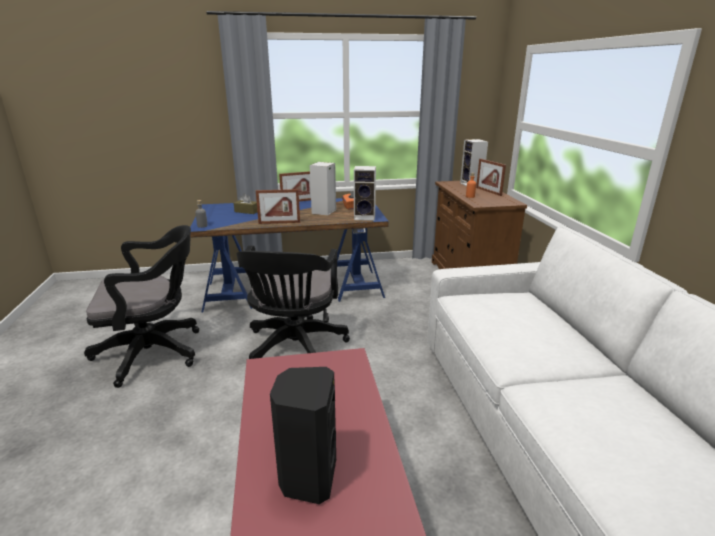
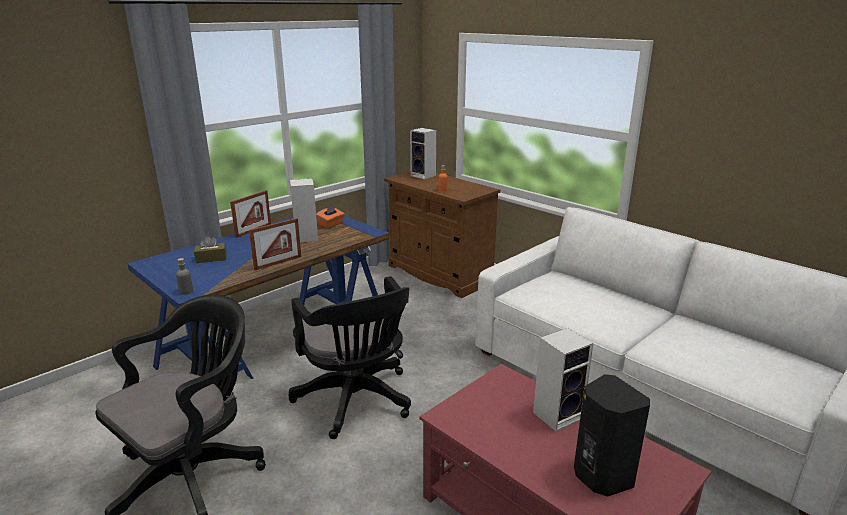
camera: 35 degrees left, 0 degrees up
(365, 217) = (361, 233): speaker -> speaker (558, 414)
(488, 191) = (449, 181): picture frame -> none

